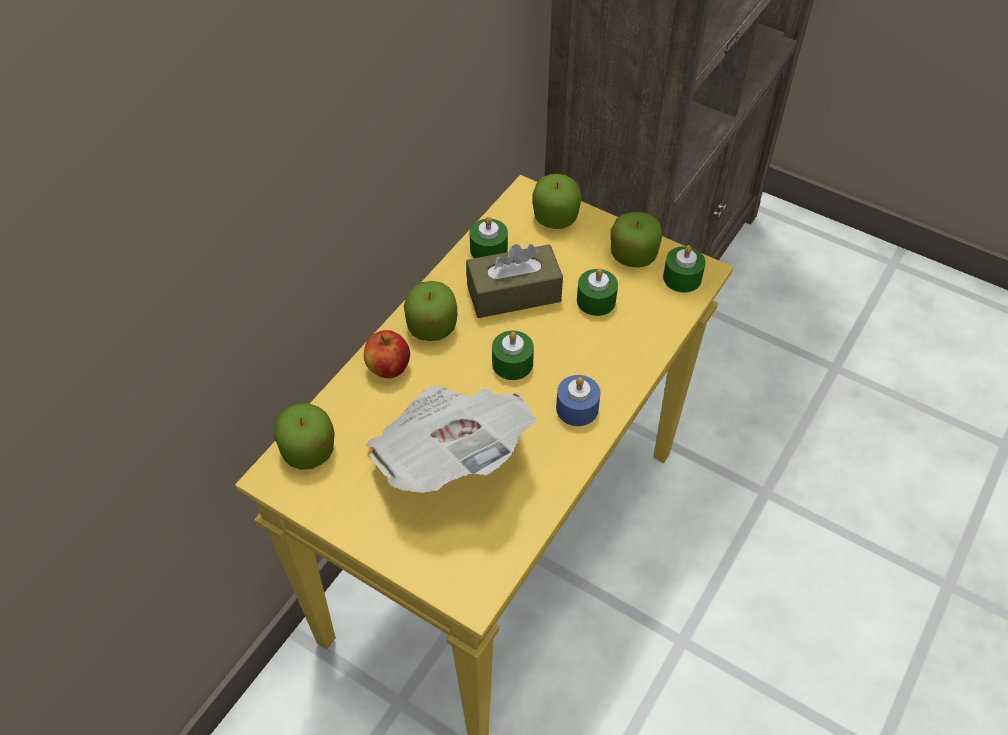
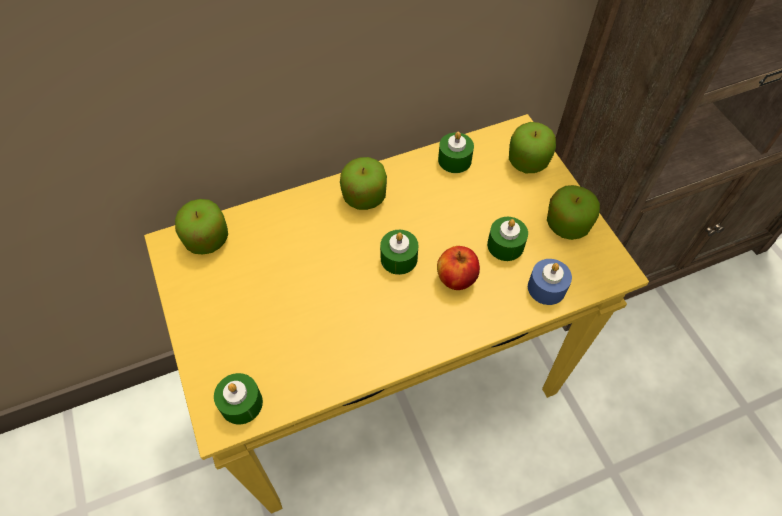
camera: 35 degrees right, 5 degrees up
(388, 368) = (308, 210): apple -> apple (456, 279)
(450, 456) = (295, 302): newspaper -> none
(513, 293) = (445, 204): brown tissue box -> none
(577, 408) = (418, 324): blue candle -> blue candle (546, 288)
(682, 278) = (594, 266): green candle -> green candle (241, 403)

